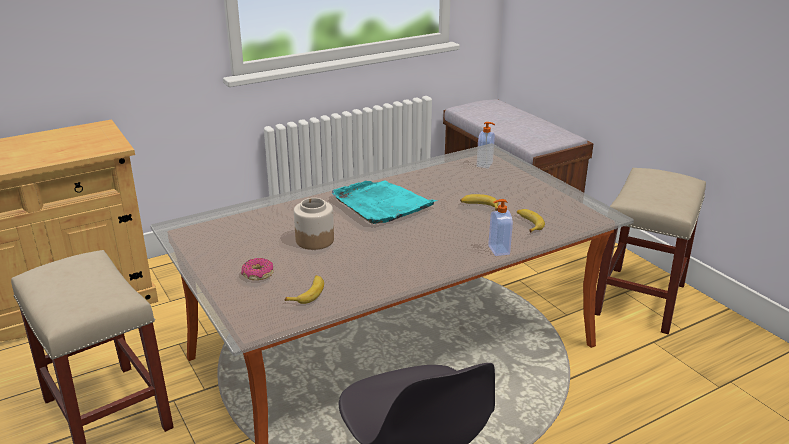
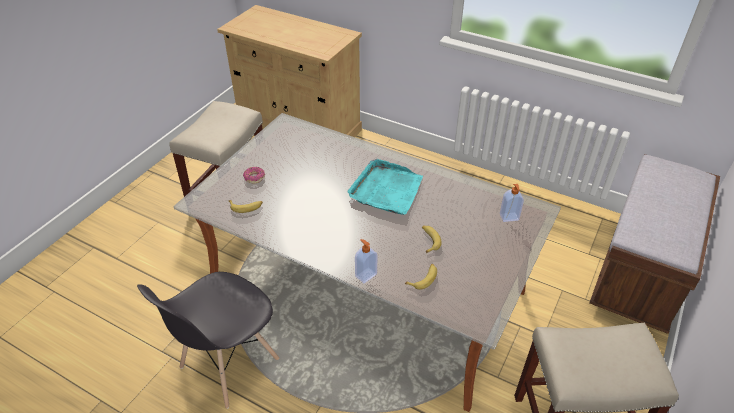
camera: 60 degrees right, 15 degrees up
(314, 240) = (311, 181): jar -> none

